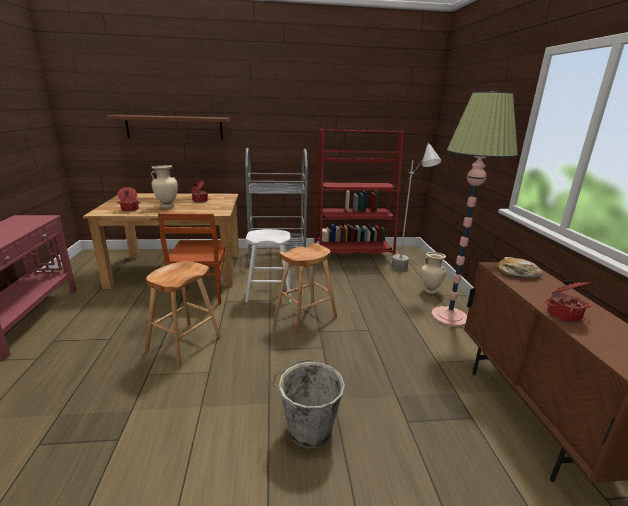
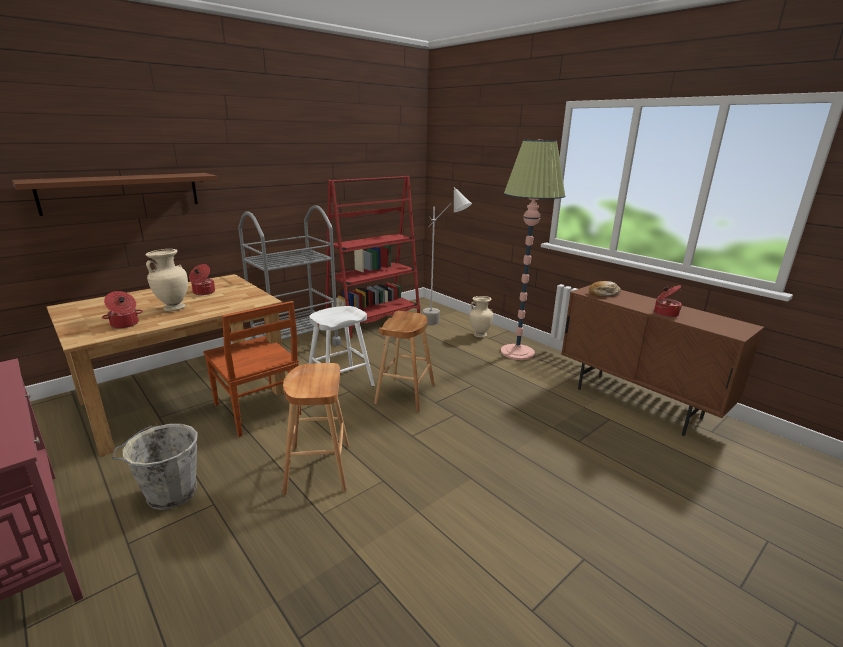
camera: 35 degrees left, 0 degrees up
(308, 430) = (525, 481): grey bucket -> grey bucket (170, 494)

